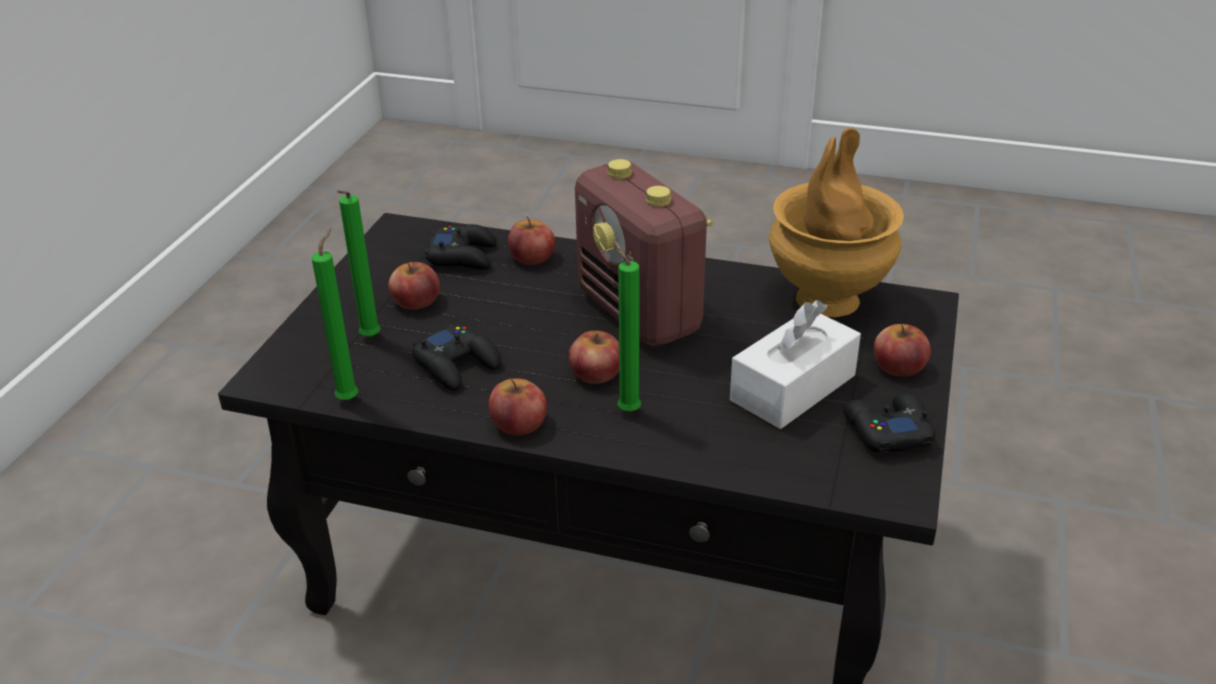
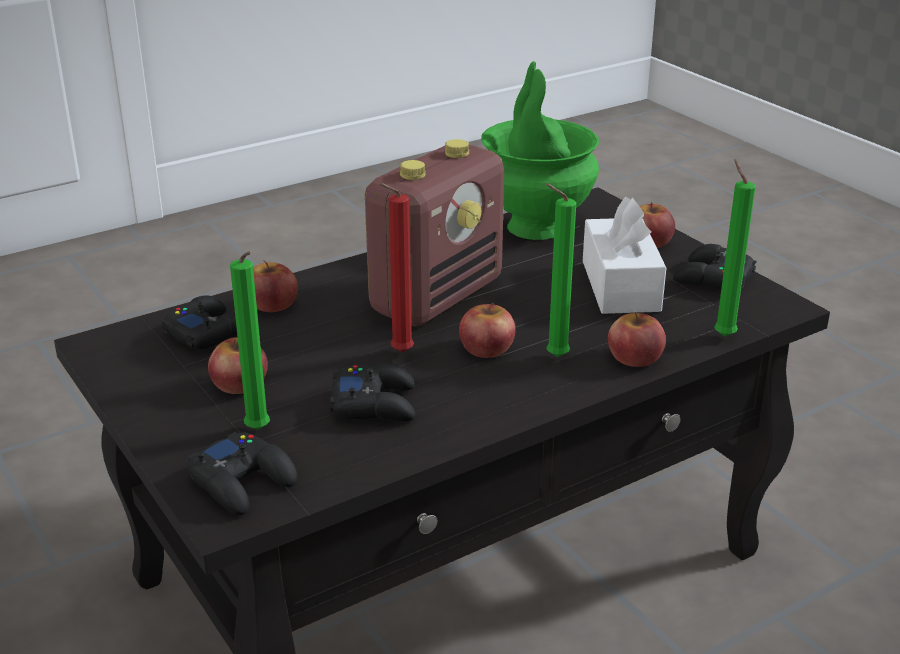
camera: 50 degrees left, 5 degrees down
(306, 365) = (243, 482): none -> black game controller
(350, 398) = (338, 478): green candle -> green candle (722, 334)
(519, 423) = (503, 409): apple -> apple (635, 357)
(536, 339) = (398, 353): none -> red candle
(640, 313) = (437, 297): radio -> radio turned 60 degrees counterclockwise
(827, 298) = (535, 226): brown vase -> green vase

